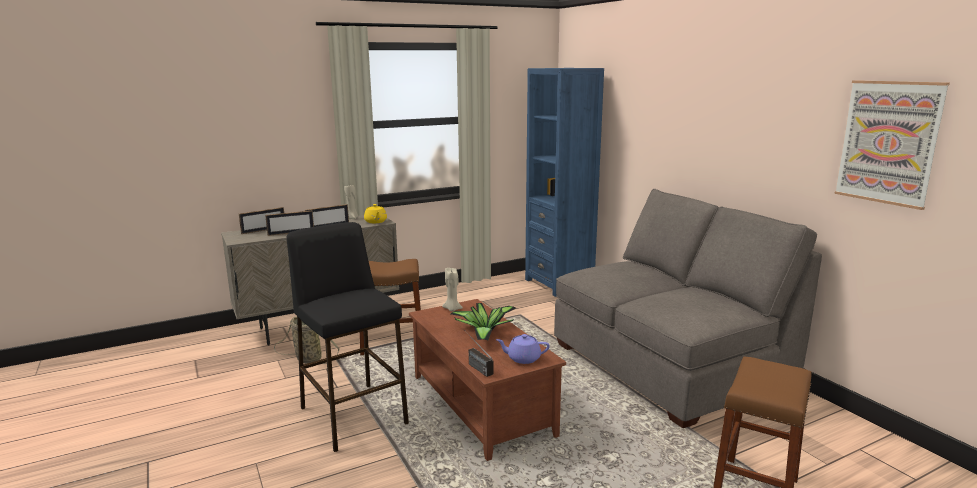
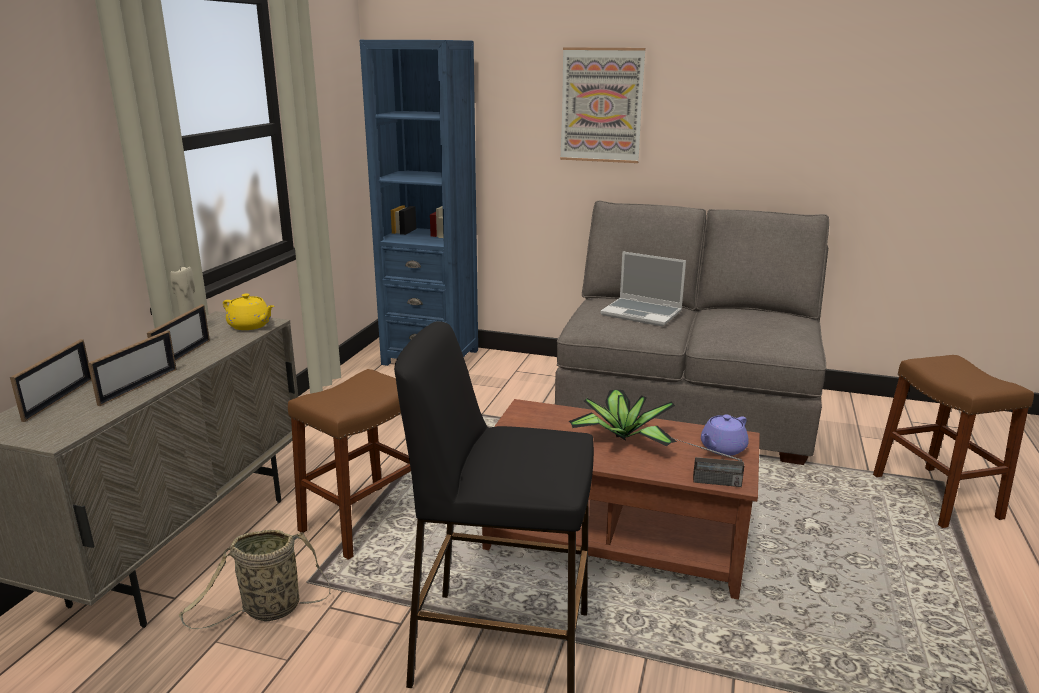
camera: 45 degrees left, 5 degrees up
(452, 309) = (519, 424): beige candle -> none
(630, 276) = (642, 313): none -> laptop
(888, 142) = (897, 117): picture -> picture (601, 105)

